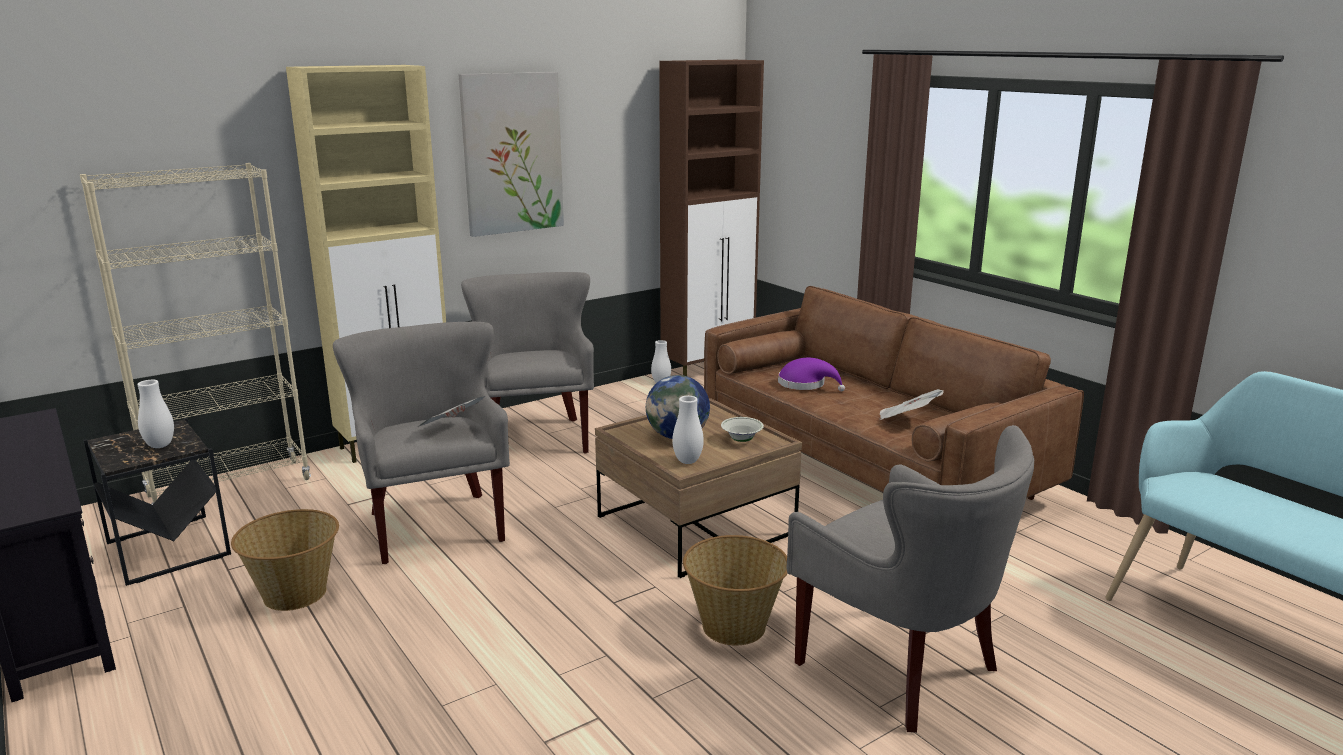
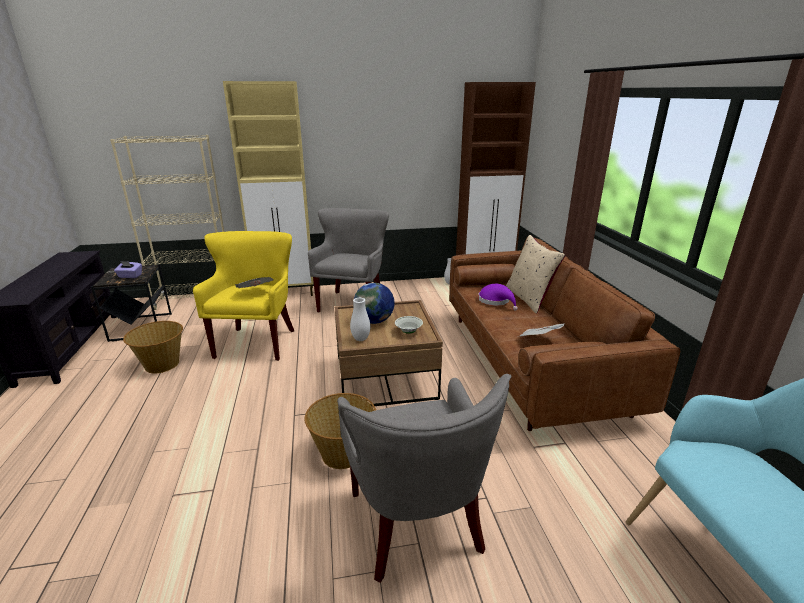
camera: 25 degrees right, 5 degrees up
(160, 446) = (130, 276): white vase -> purple tissue box
(436, 525) = (257, 343): grey armchair -> yellow armchair
(512, 153) = (363, 137): picture -> none
(842, 374) = (529, 299): none -> beige pillow

